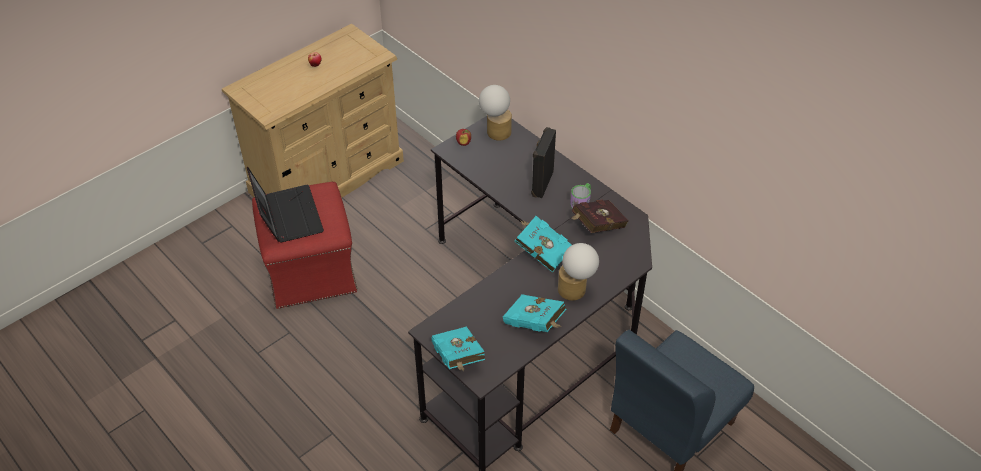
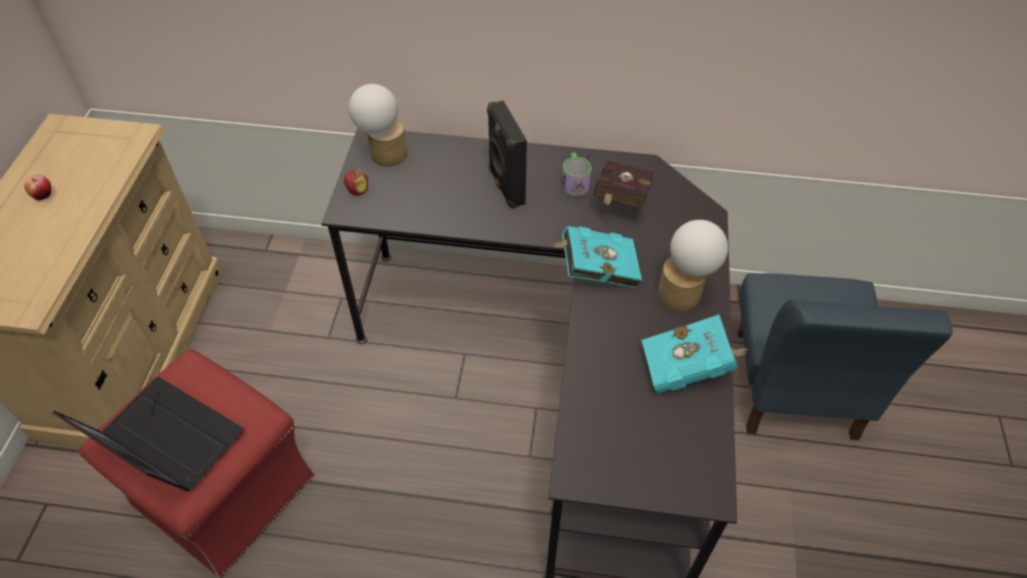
camera: 40 degrees left, 5 degrees up
(458, 359) = (653, 487): turquoise book -> none

